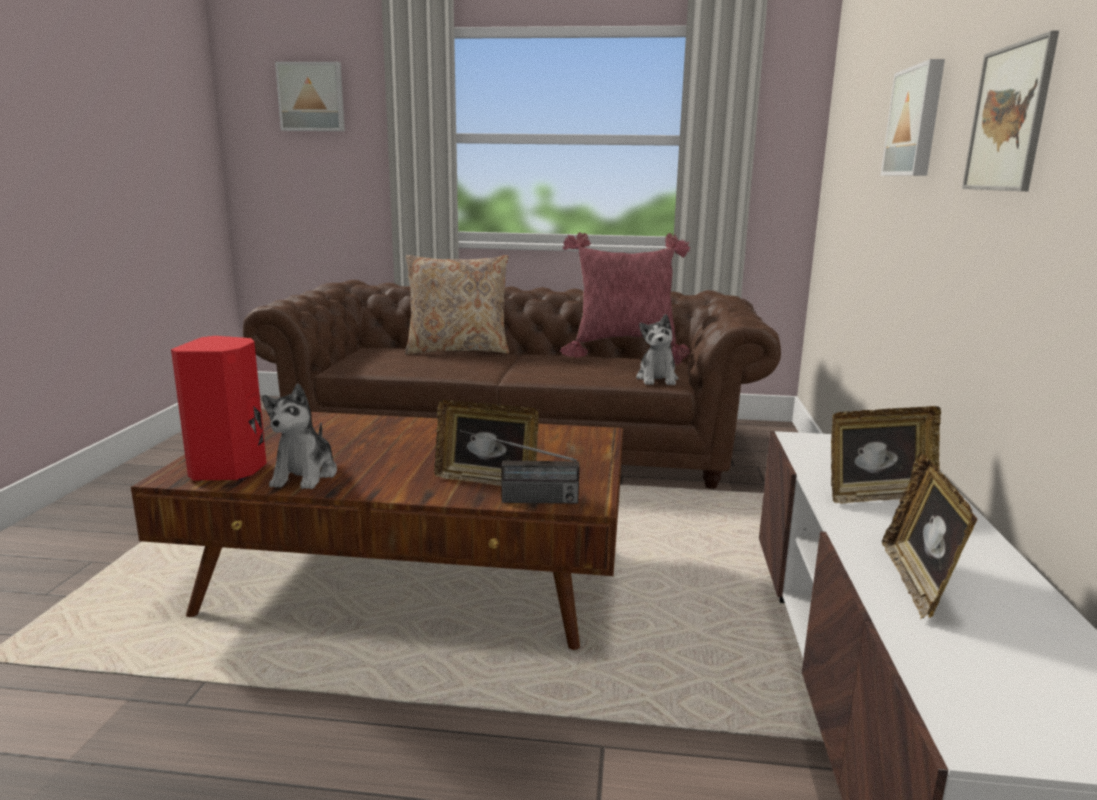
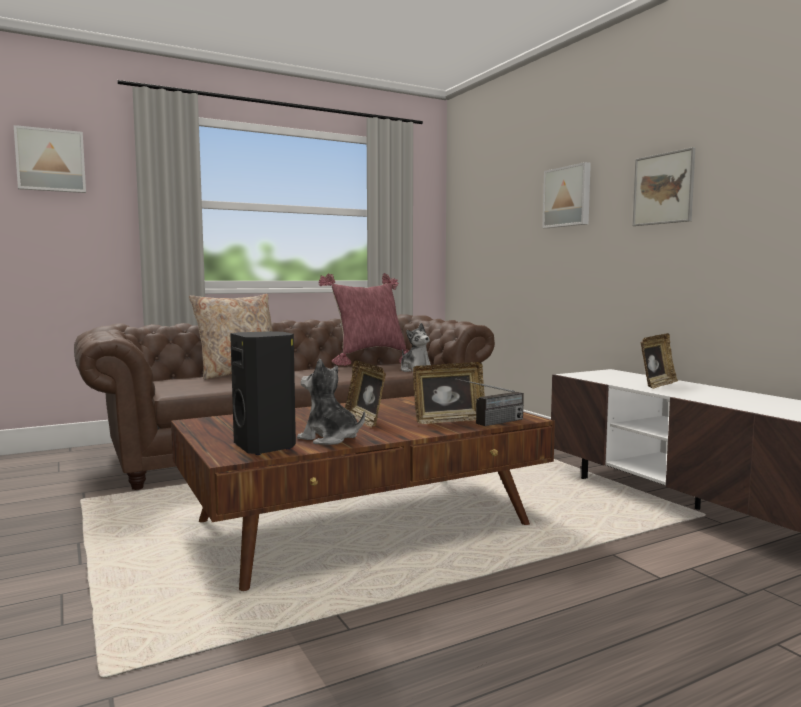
camera: 35 degrees left, 10 degrees down
(231, 470) = (266, 447): red speaker -> black speaker
(305, 475) = (329, 439): plush toy -> plush toy turned 150 degrees clockwise
(917, 582) = (739, 402): picture frame -> picture frame (365, 420)

